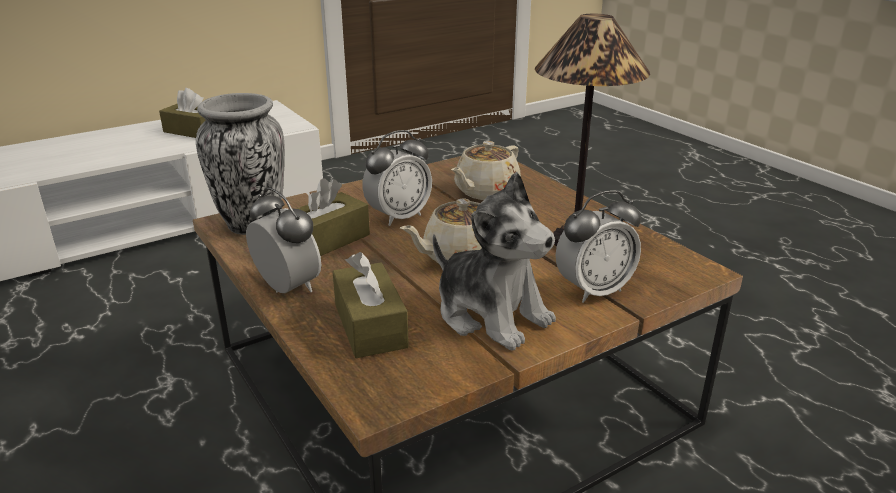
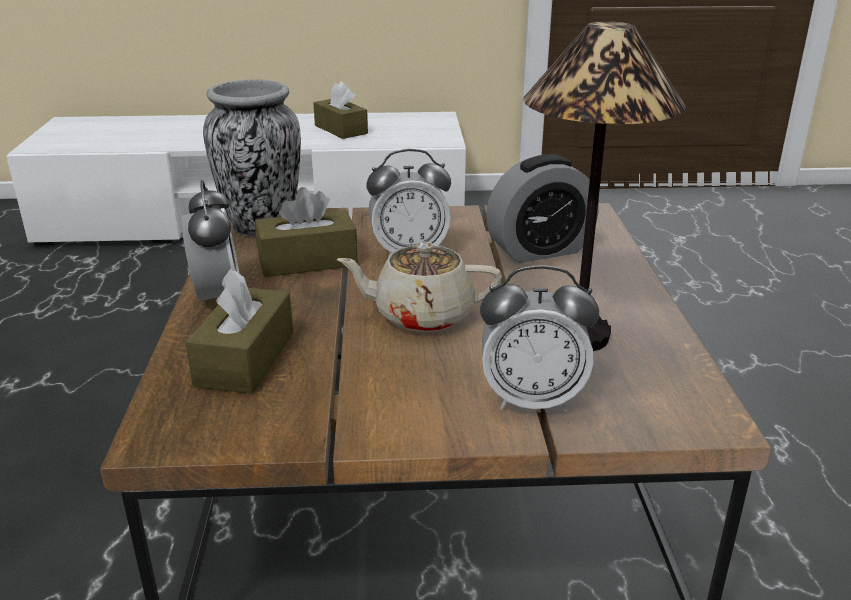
camera: 30 degrees right, 0 degrees up
(485, 192) = (539, 250): beige teapot -> alarm clock
(491, 314) = (379, 388): plush toy -> none

